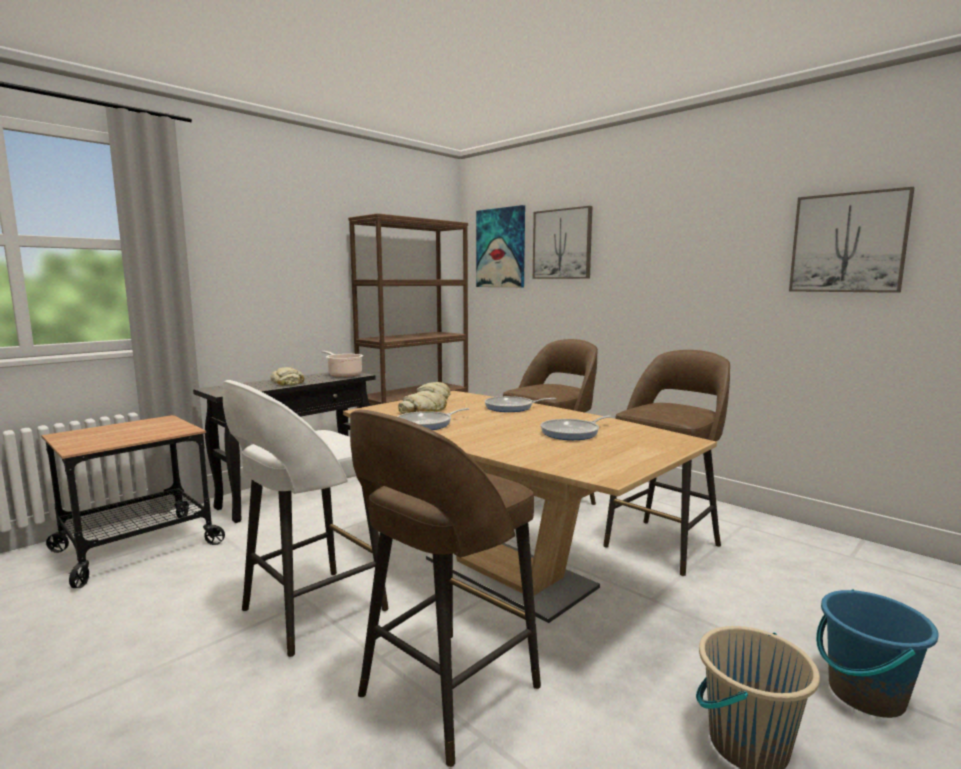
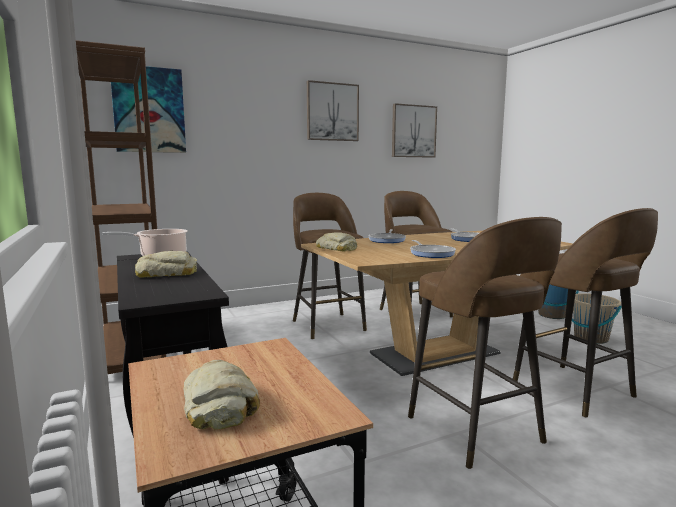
camera: 70 degrees left, 0 degrees up
(310, 611) = (476, 432): white stool -> brown stool
(423, 411) = (383, 252): bread -> bread (219, 404)
(562, 244) = (229, 114): picture -> picture (332, 112)

